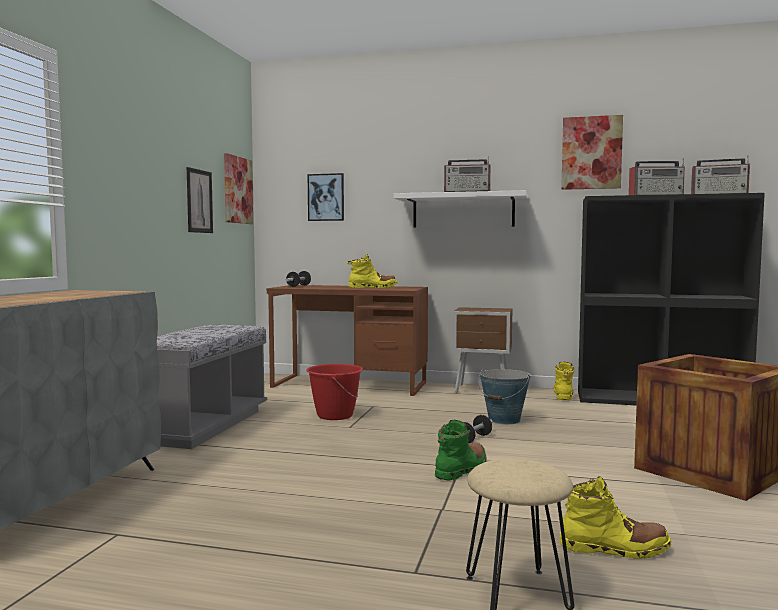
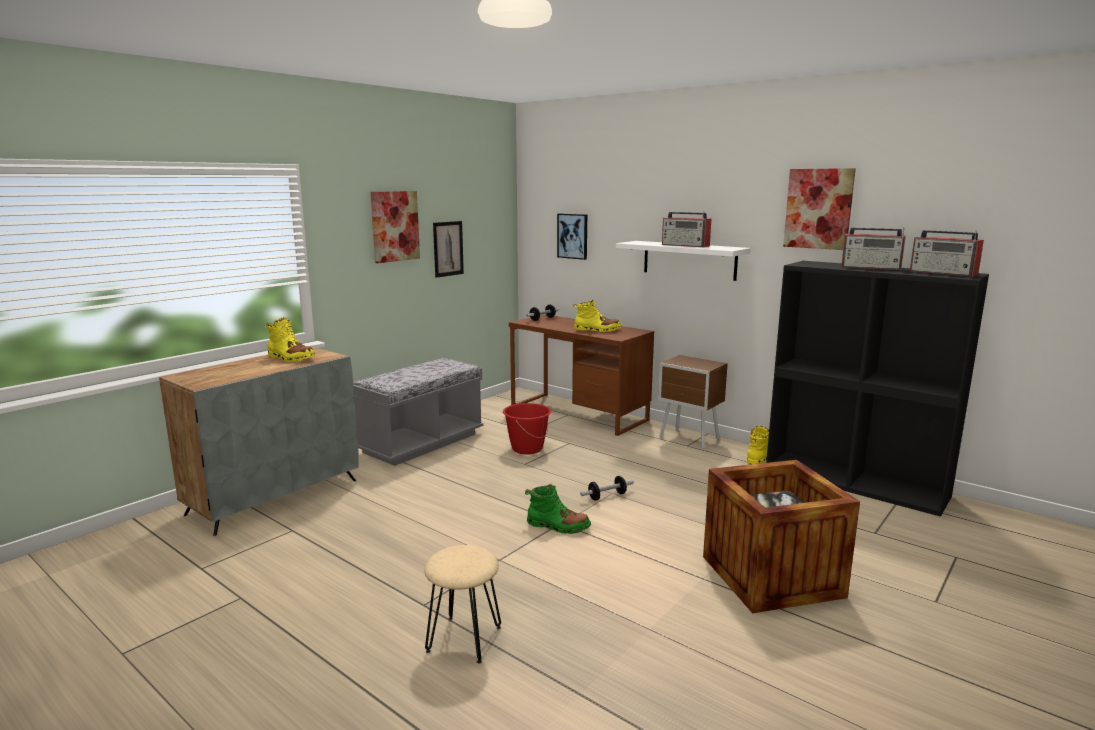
camera: 25 degrees right, 10 degrees up
(237, 190) = (495, 229): picture -> picture (395, 226)
(461, 469) = (558, 526): green boot -> green boot turned 45 degrees clockwise
(504, 420) = (661, 479): bucket -> none
(614, 548) = (575, 625): yellow boot -> yellow boot (291, 358)

